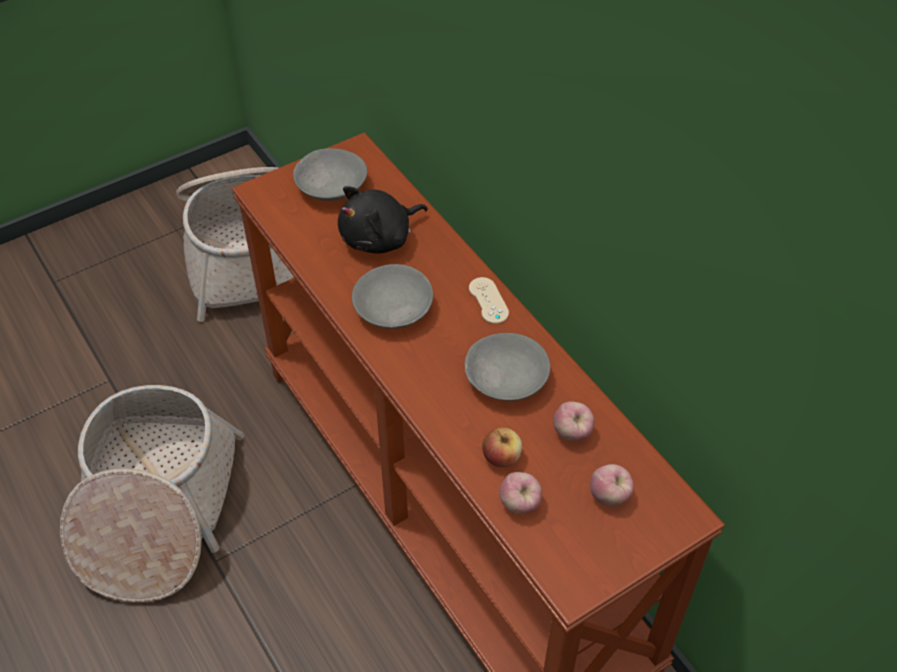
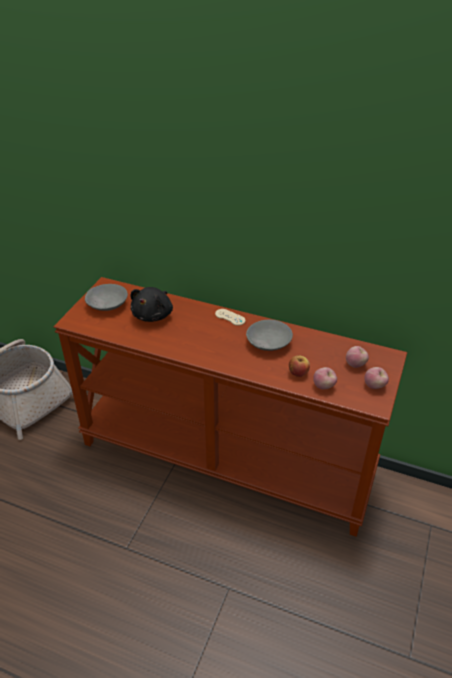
camera: 35 degrees left, 10 degrees down
(157, 510) = (72, 543): basket -> none
(393, 309) = (190, 340): grey bowl -> none
(572, 433) = (317, 349): apple -> apple (374, 386)

